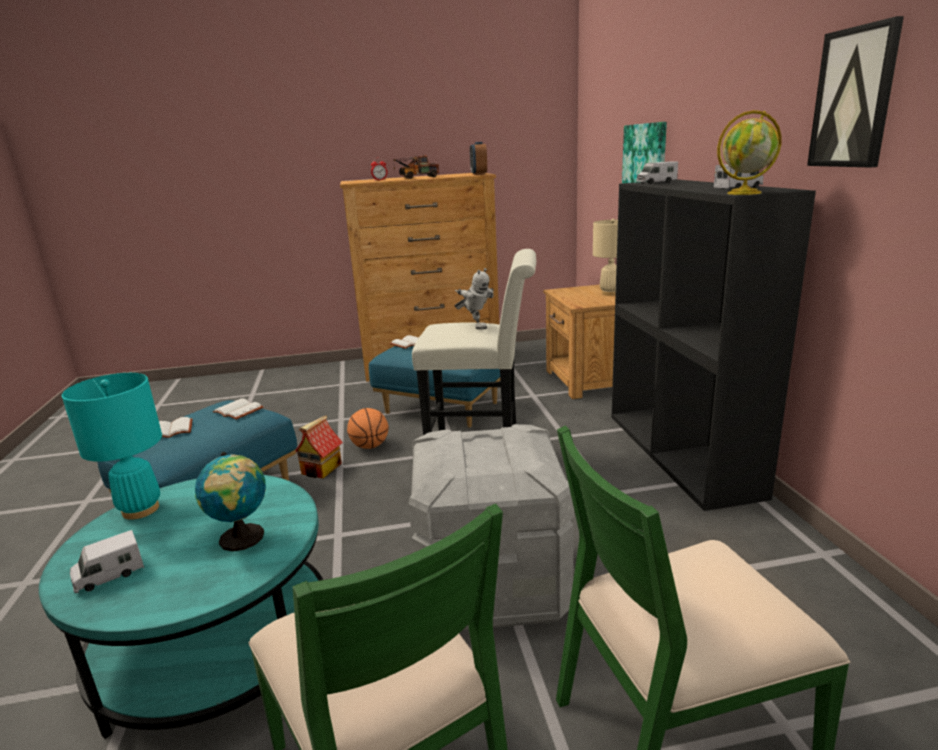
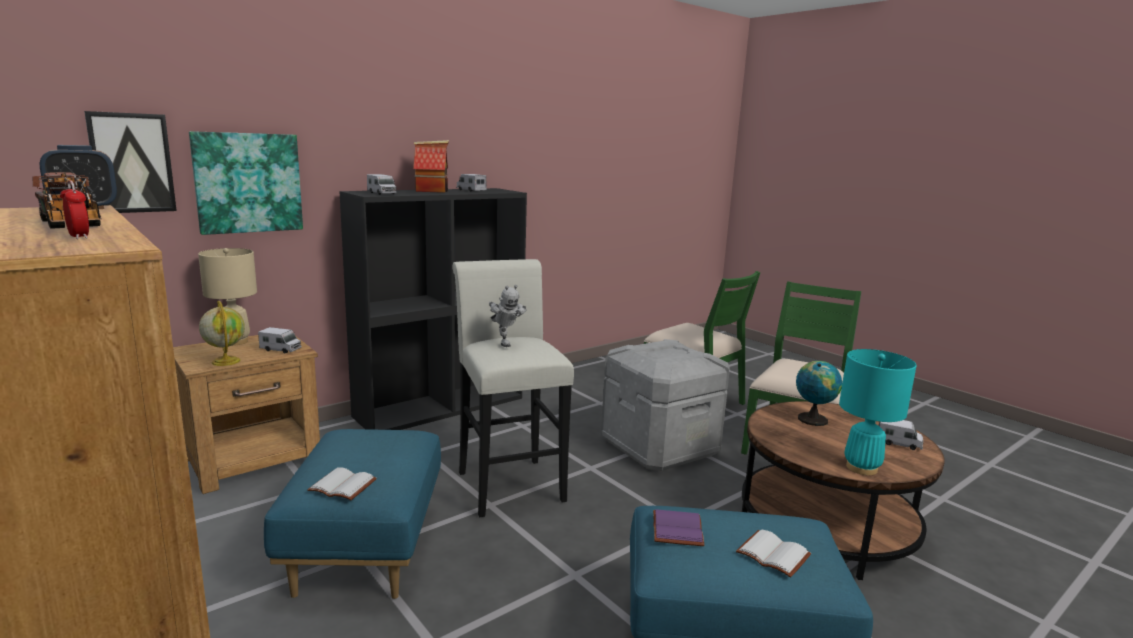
camera: 120 degrees left, 5 degrees down
(216, 645) = (826, 524): turquoise coffee table -> brown coffee table
(240, 410) = (675, 529): white book -> purple book
(321, 469) = (590, 587): toy house -> toy house (432, 191)
(370, 446) = (511, 571): basketball -> none
(476, 326) = (504, 342): toy robot -> toy robot turned 135 degrees clockwise
(584, 302) = (280, 349): none -> toy truck
(745, 193) = (509, 191): globe -> globe (225, 361)
(854, 98) = (505, 139): picture -> picture (132, 163)

